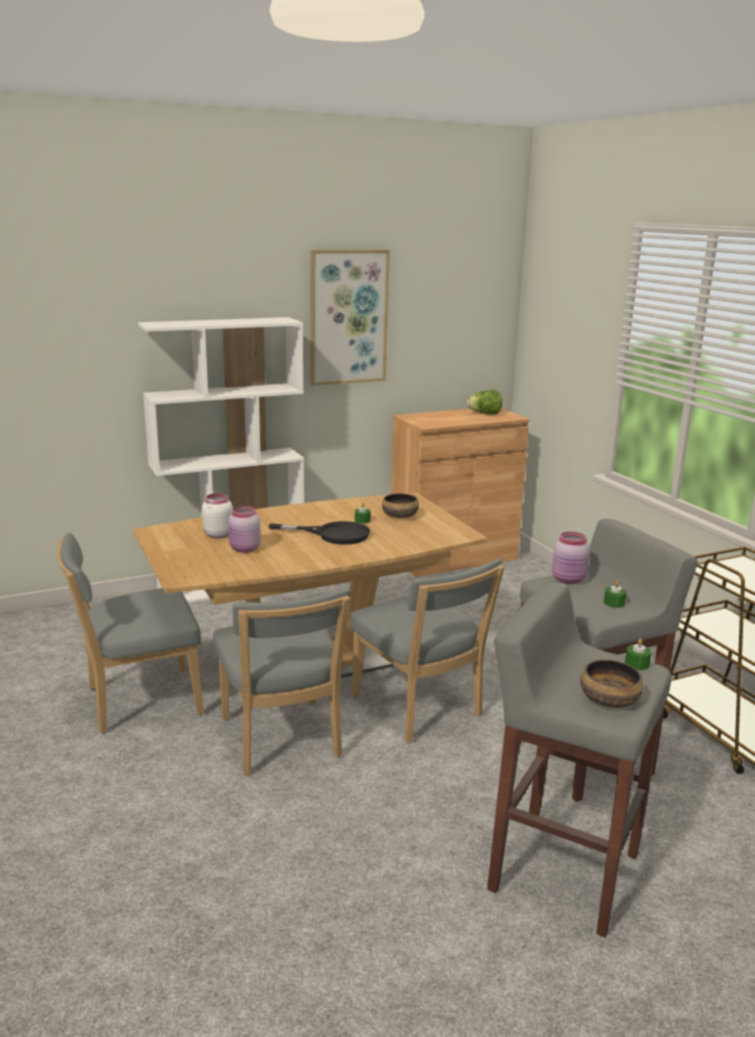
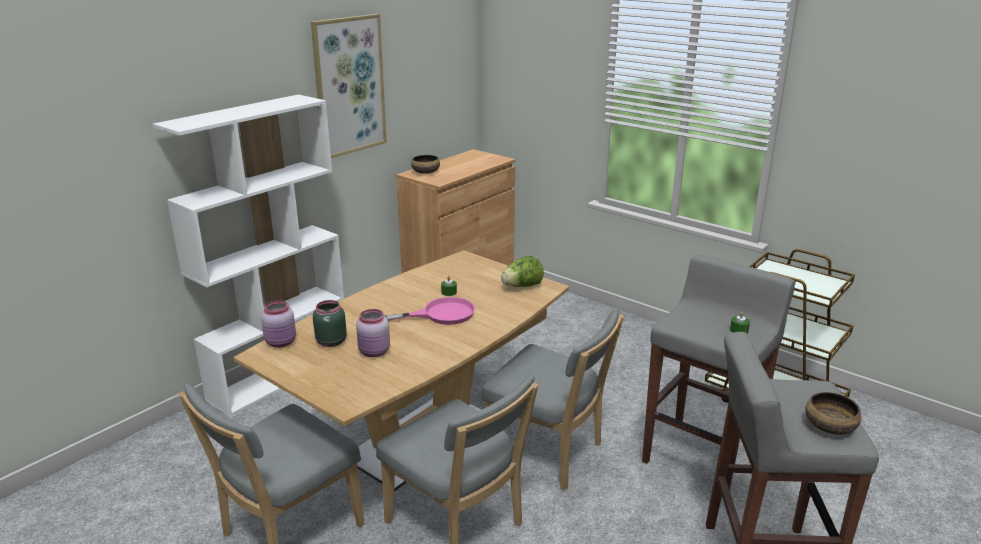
camera: 25 degrees left, 5 degrees up
(217, 535) = (330, 342): white jar -> green jar
(333, 534) = (439, 314): black frying pan -> pink frying pan
(400, 516) = (476, 280): bowl -> bowl (426, 172)
(485, 414) = (474, 160): lettuce -> lettuce (522, 286)
(569, 580) = (686, 316): pink jar -> pink jar (281, 343)
(637, 664) = (812, 385): green candle -> none

